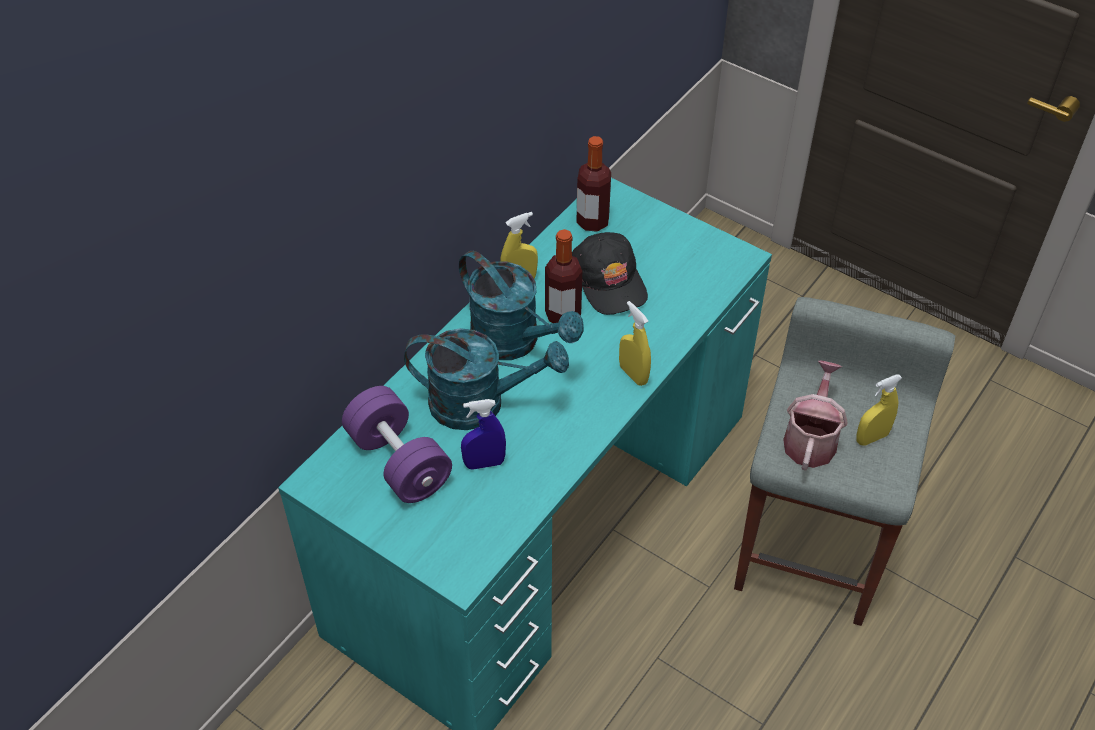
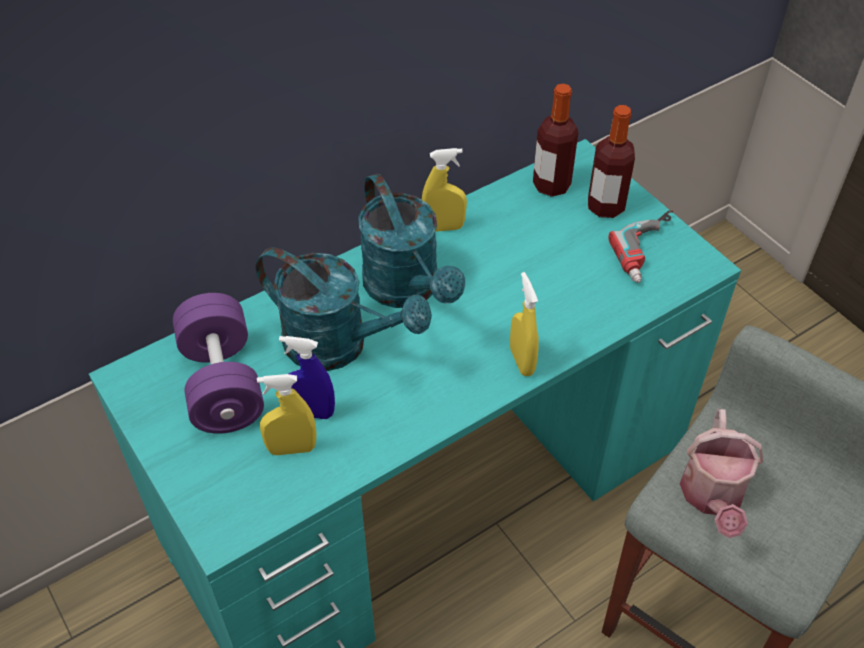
camera: 20 degrees right, 0 degrees up
(563, 314) = (473, 274): bottle -> bottle (605, 206)
(608, 280) = (540, 251): black cap -> none
(697, 257) = (652, 251): none -> power drill
(811, 439) = (712, 497): watering can -> watering can turned 150 degrees clockwise
(871, 438) = (789, 518): yellow spray bottle -> yellow spray bottle (292, 448)

